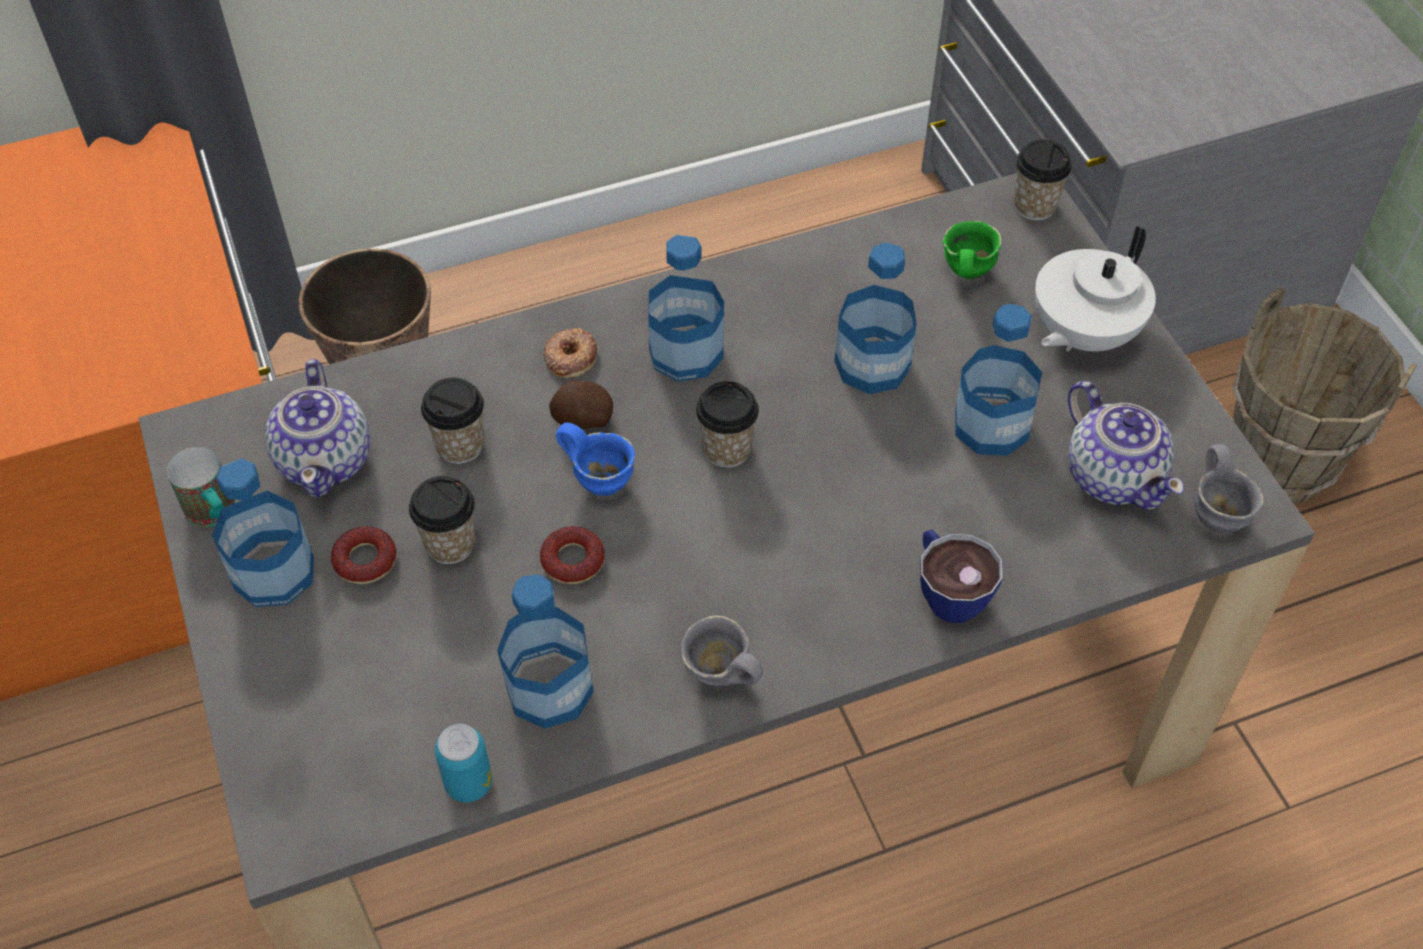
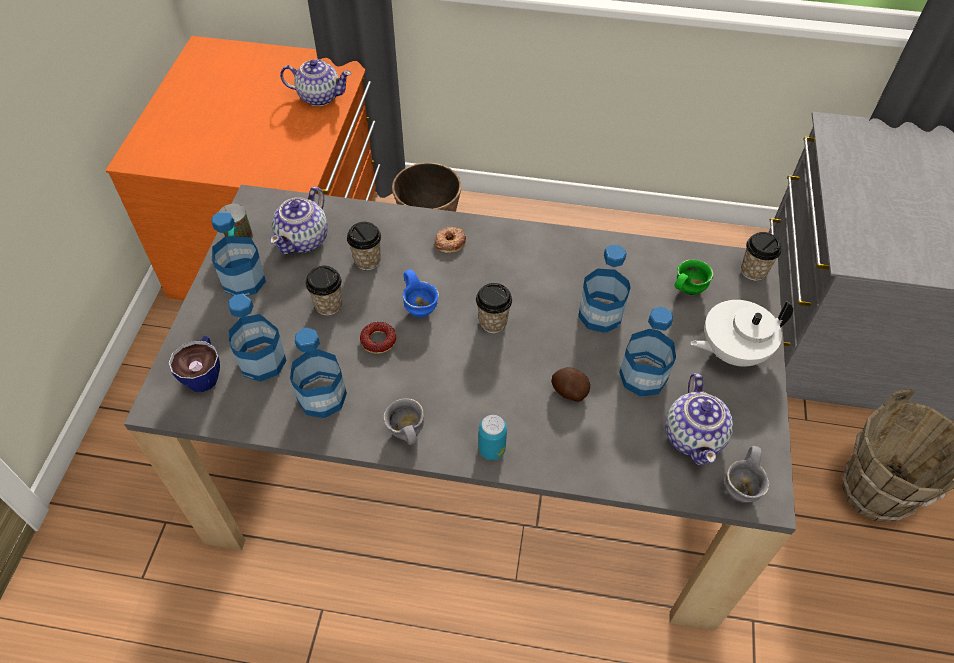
camera: 30 degrees right, 0 degrees up
(141, 211) = (319, 96): none -> teapot
(365, 560) = (286, 294): donut -> none
(468, 783) = (253, 422): can -> can (491, 449)
(582, 420) = (433, 275): potato -> potato (568, 391)
(685, 353) = (508, 265): bottle -> bottle (262, 361)
(947, 591) = (554, 451): cup -> cup (205, 373)

